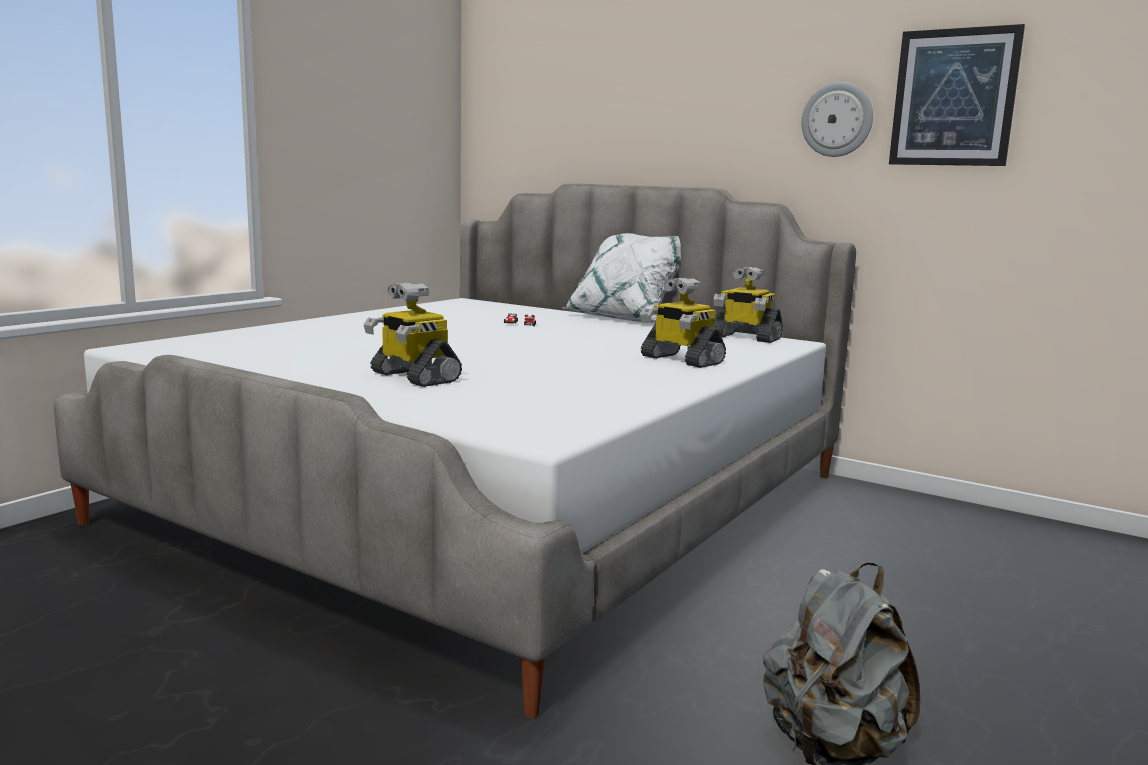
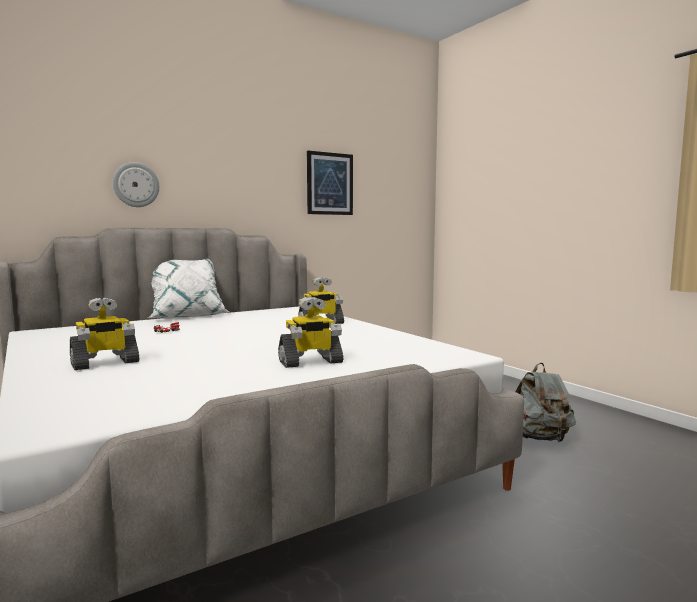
camera: 65 degrees left, 5 degrees down
(744, 337) = (278, 310): toy robot -> toy robot (105, 363)
(837, 120) = (281, 191): wall clock -> wall clock (136, 185)

